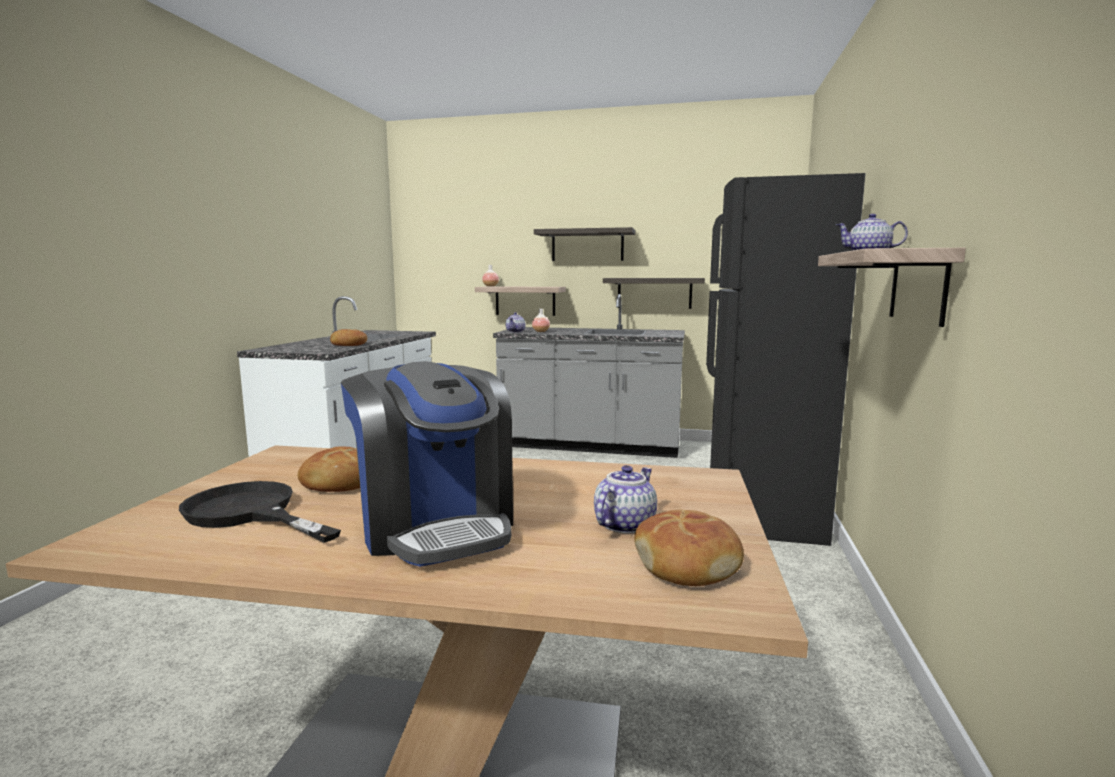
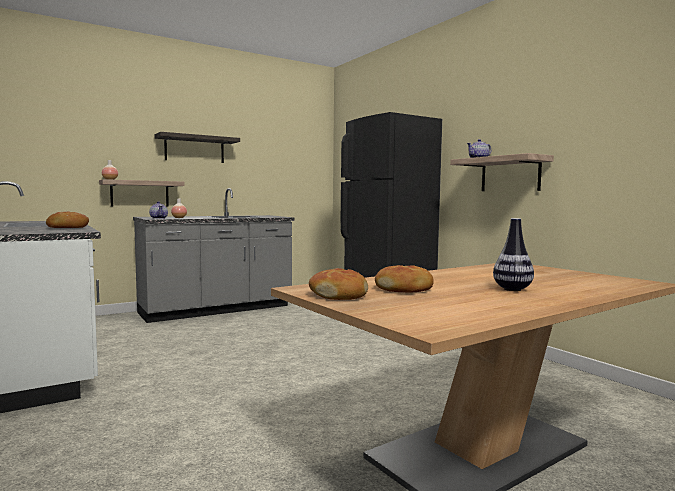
camera: 45 degrees left, 5 degrees down
(250, 513) = (430, 304): black frying pan -> none
(435, 525) = (512, 289): coffee machine -> vase
(623, 524) = (554, 277): teapot -> none
(654, 293) = (246, 188): shelf -> none
(687, 563) = (606, 280): bread -> bread (339, 295)

